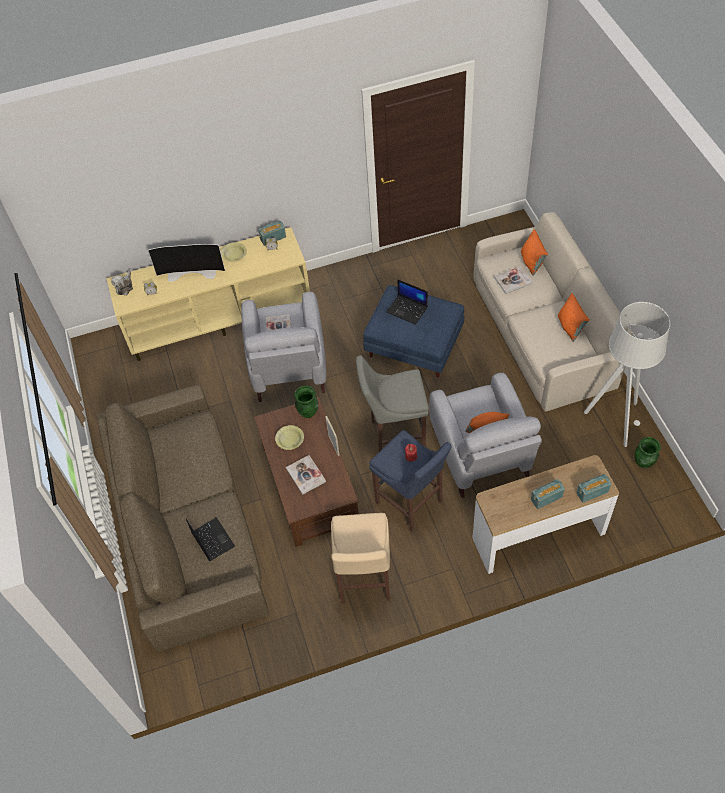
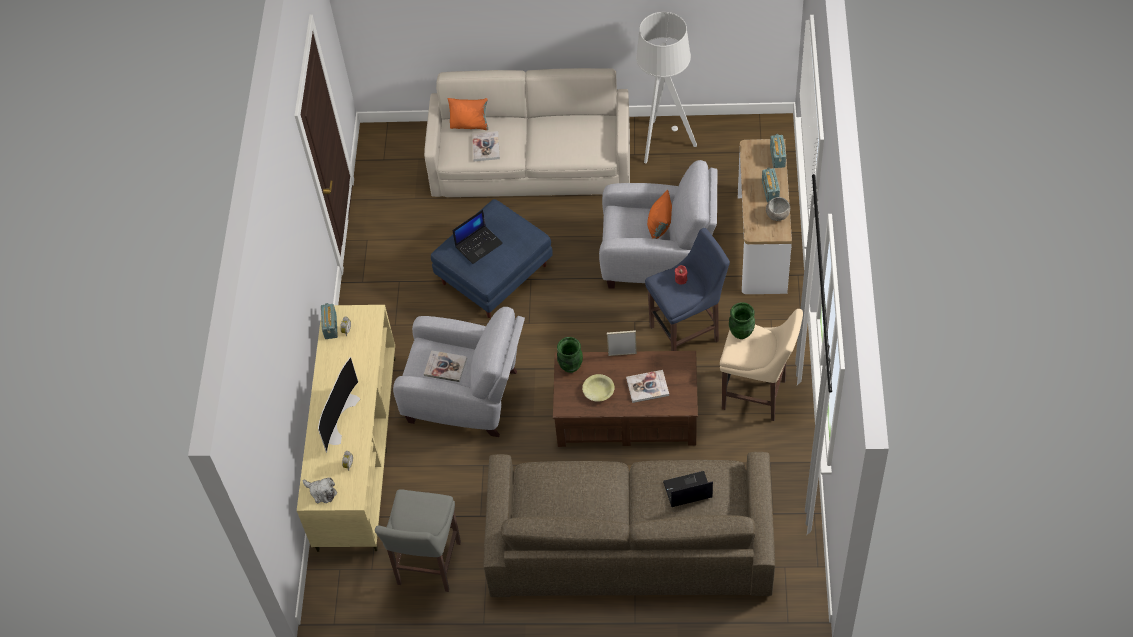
camera: 70 degrees left, 0 degrees up
(234, 255) = (335, 370): yellow bowl -> none
(394, 435) = (600, 324): grey stool -> grey stool (427, 566)
(519, 513) = (777, 215): none -> grey bowl
(570, 327) = (568, 122): orange pillow -> none
(644, 462) = (719, 139): green vase -> green vase (741, 332)

